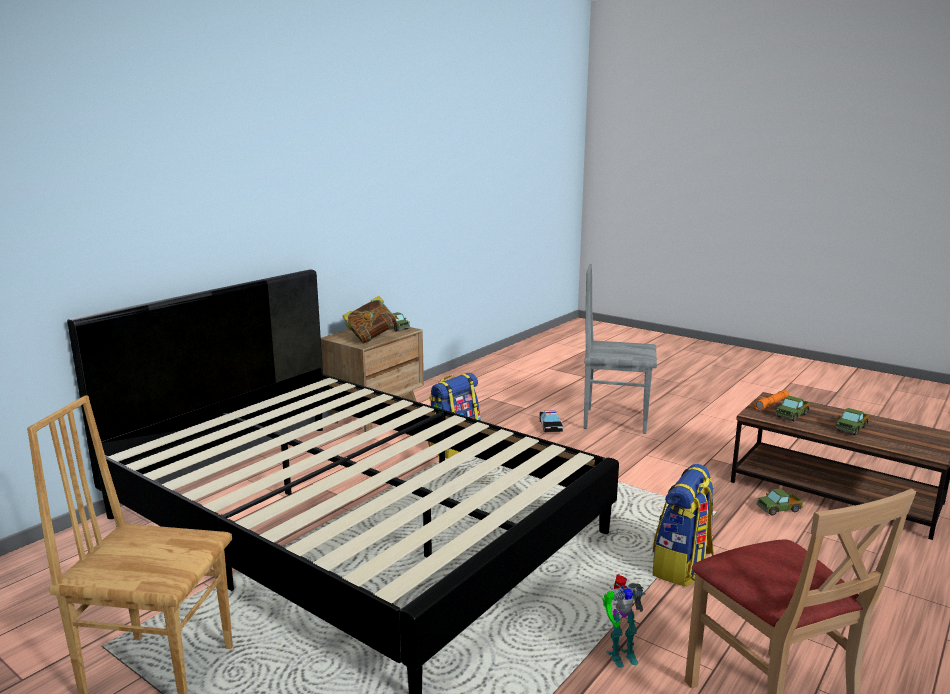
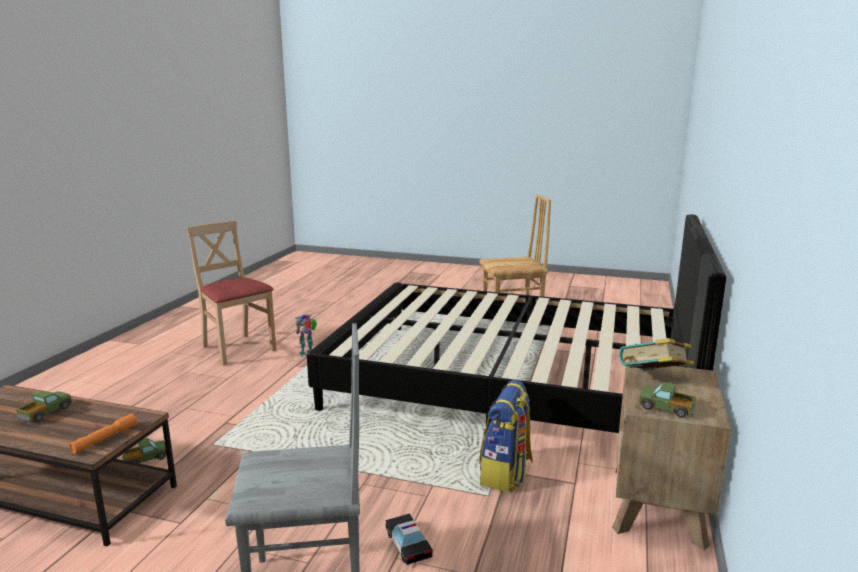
camera: 160 degrees right, 0 degrees up
(682, 567) = (261, 396): backpack -> none
(792, 415) = (97, 422): toy truck -> none

